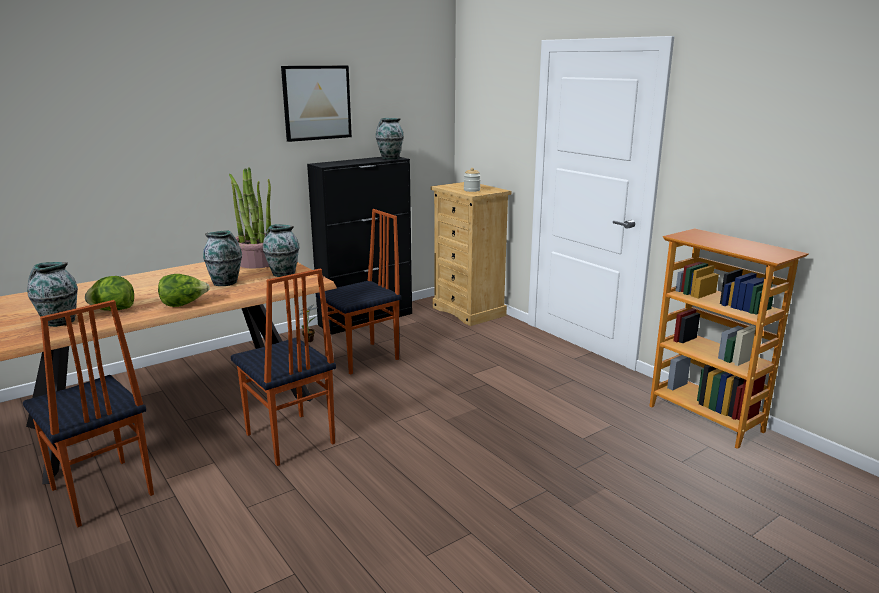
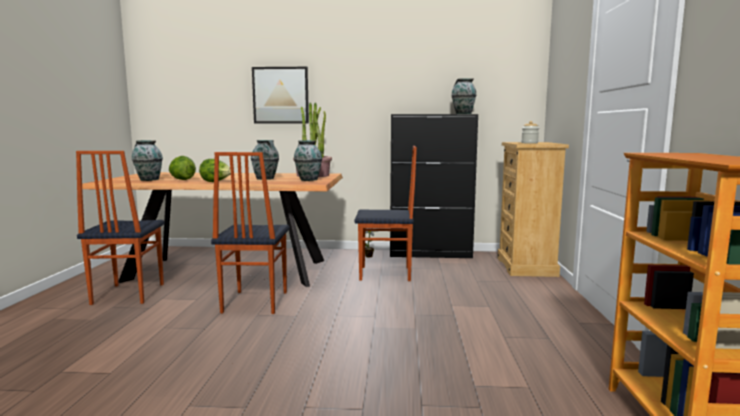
camera: 40 degrees right, 10 degrees down
(317, 103) = (405, 67): picture -> picture (280, 95)

